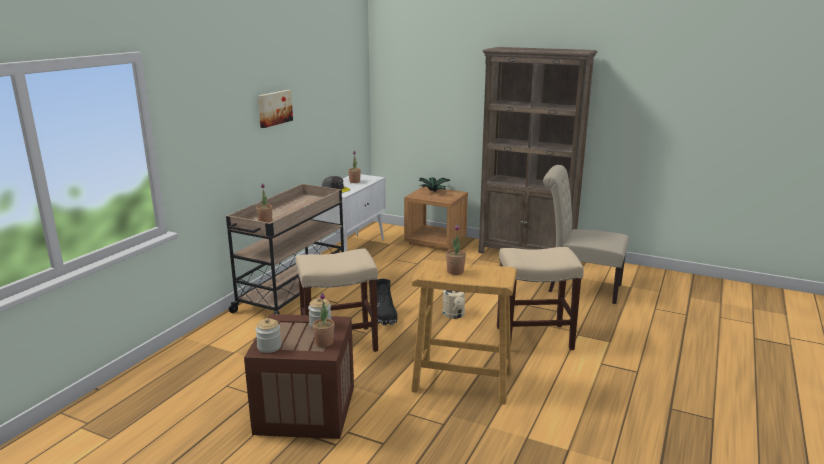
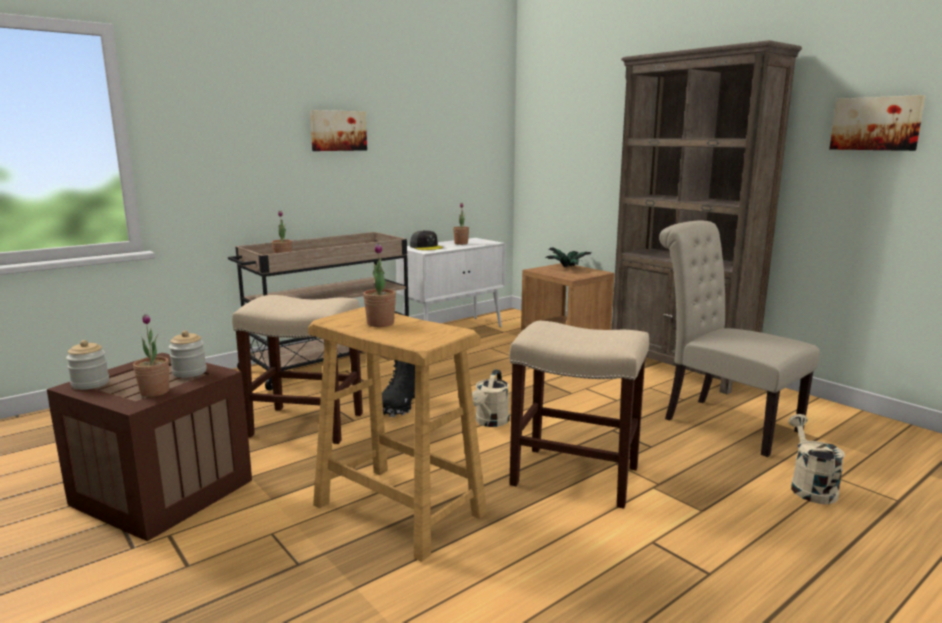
camera: 25 degrees right, 5 degrees down
(642, 100) = (876, 123): none -> picture
(646, 316) = (809, 486): none -> beige watering can

